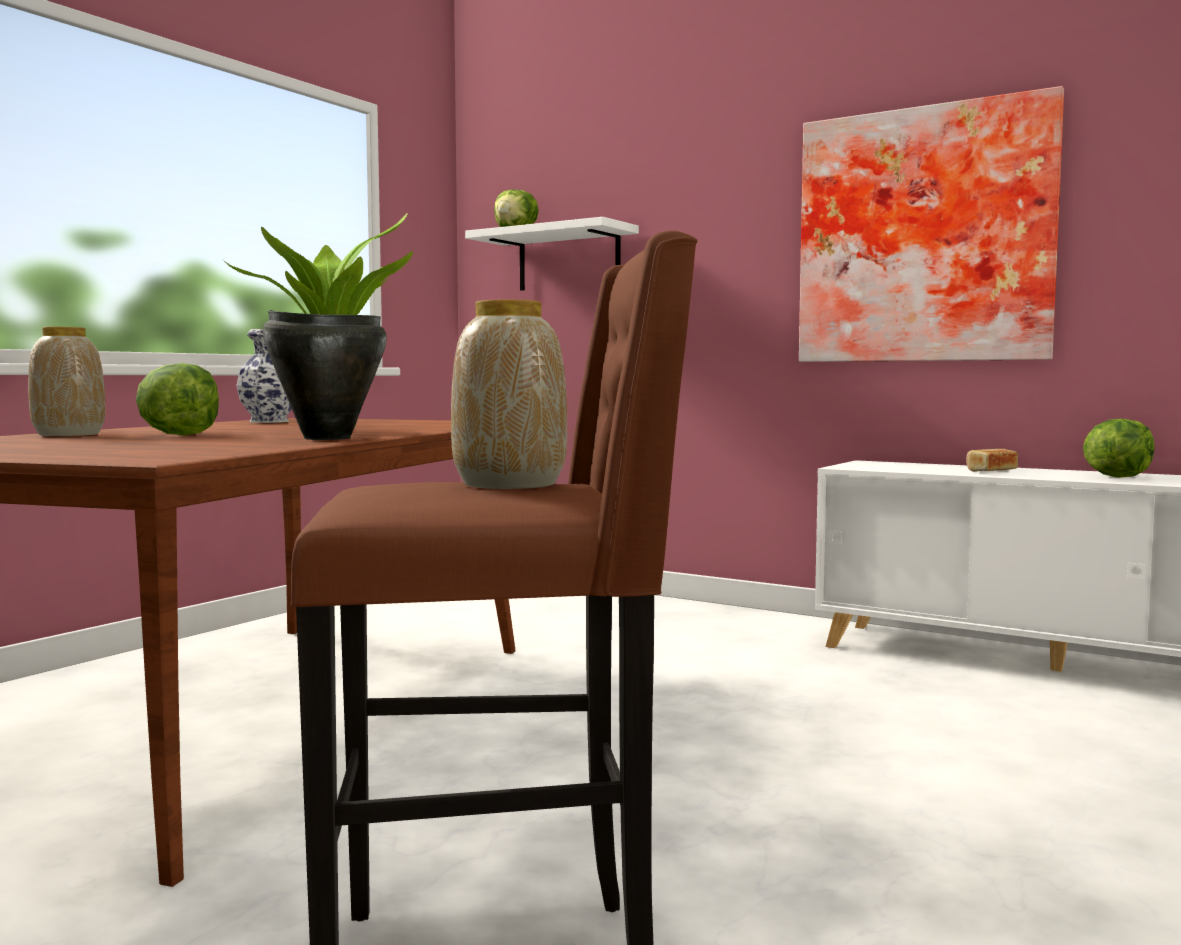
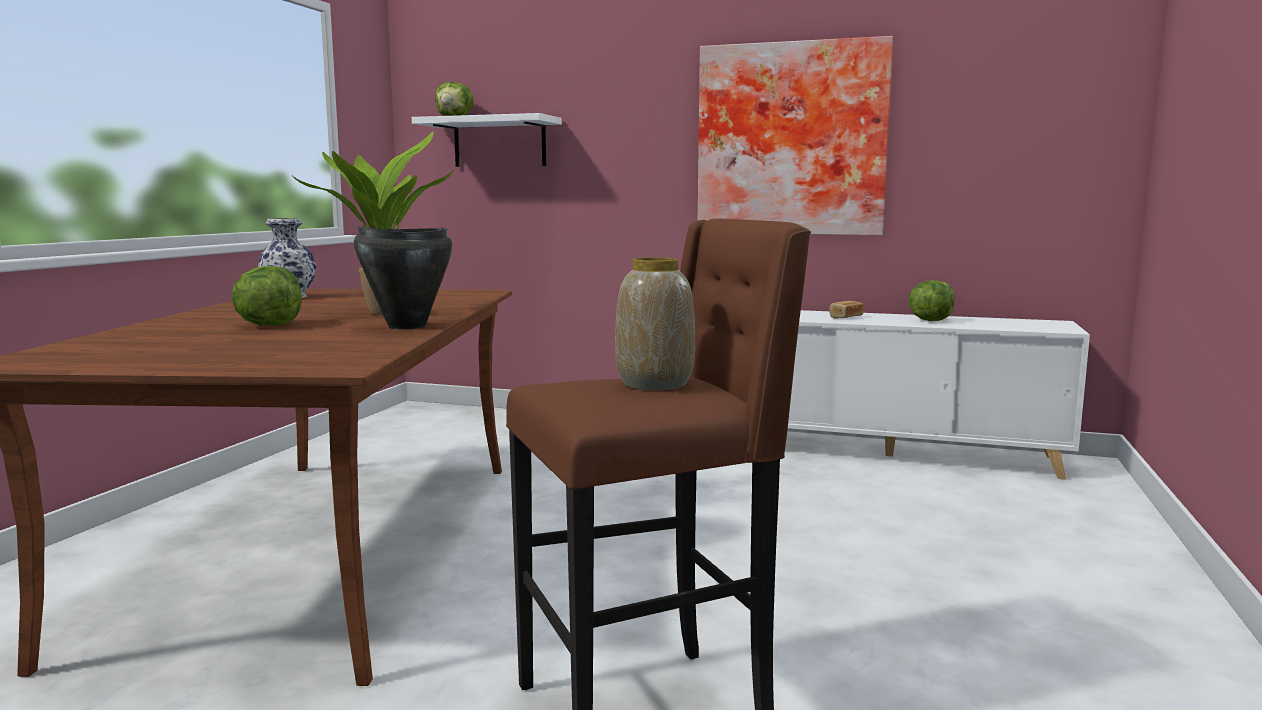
camera: 15 degrees left, 5 degrees up
(69, 434) = (163, 328): vase -> none

